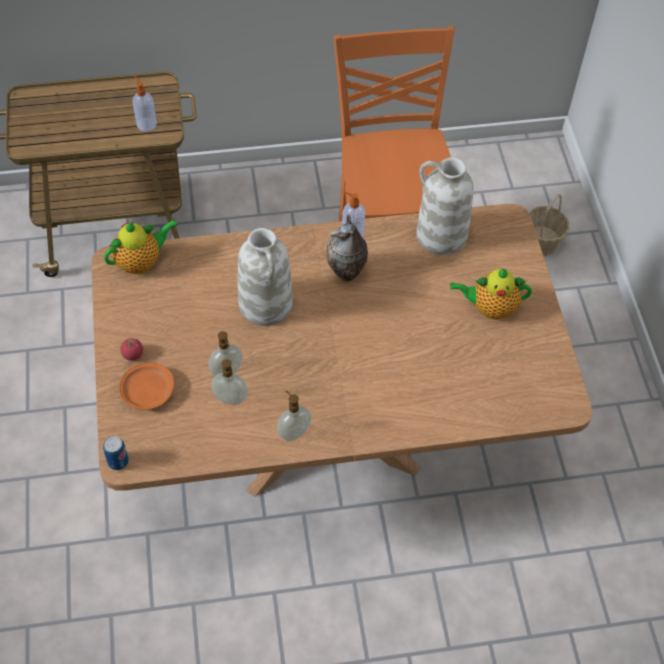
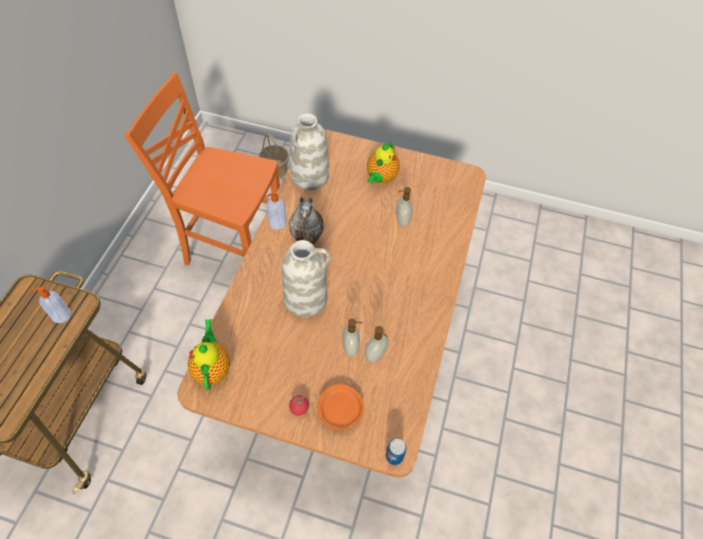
camera: 65 degrees left, 0 degrees up
(293, 432) = (422, 326): soap dispenser -> soap dispenser (401, 220)

